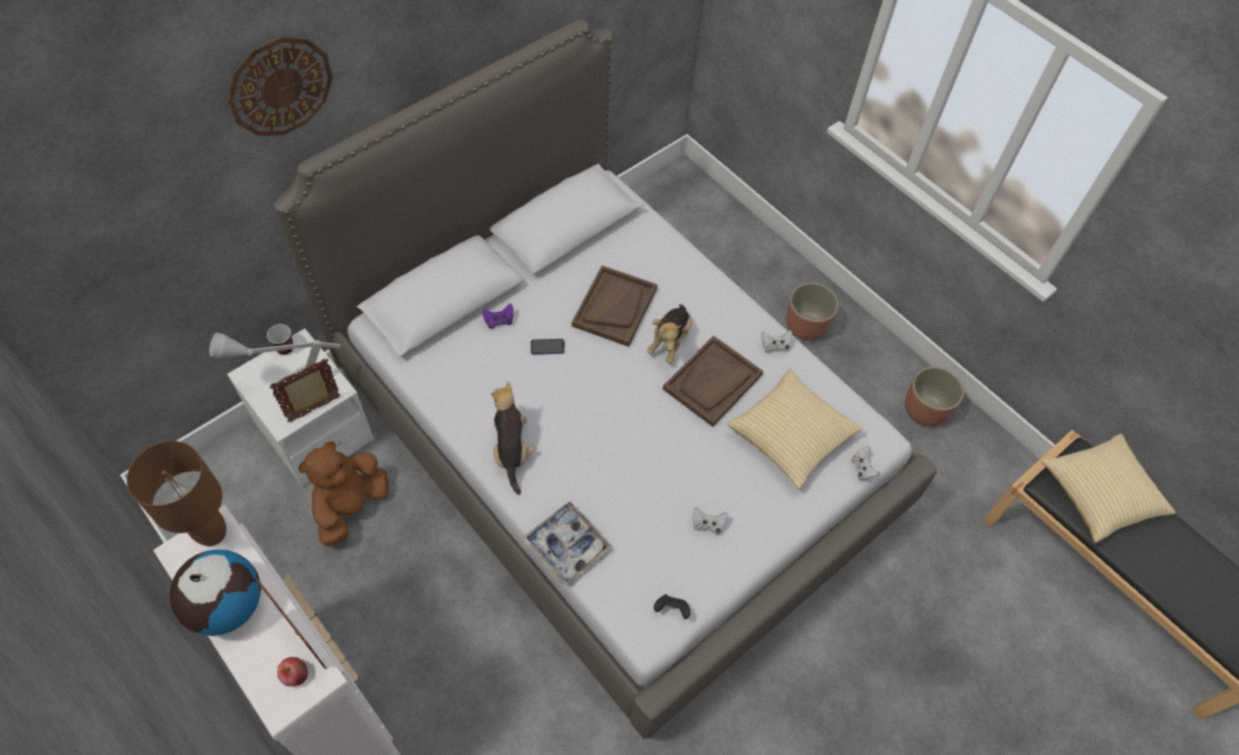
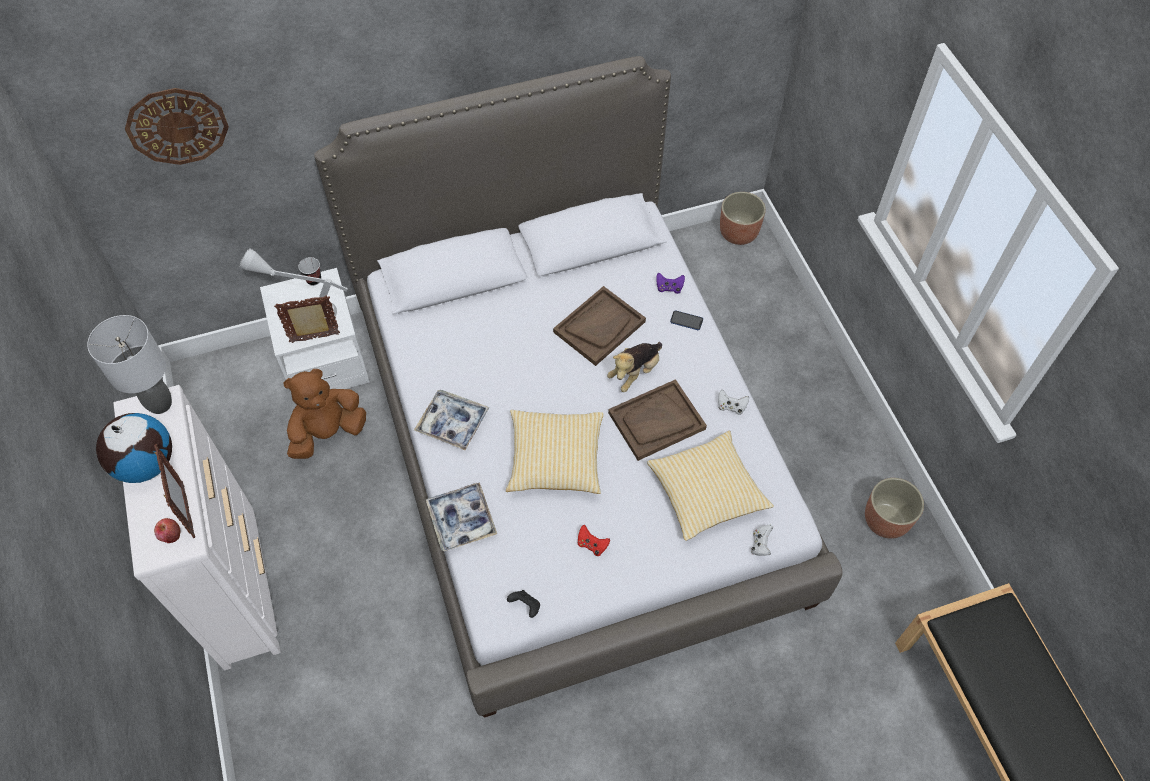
camera: 25 degrees right, 0 degrees up
(211, 533) = (159, 404): brown table lamp -> grey table lamp
(280, 86) = (336, 55): wall clock -> wall clock (177, 126)
(499, 321) = (492, 309): purple game controller -> purple game controller (669, 288)
(511, 450) = (452, 423): plush toy -> tray
(547, 347) = (523, 344): phone -> phone (686, 321)
(707, 525) = (592, 545): white game controller -> red game controller
(806, 326) = (803, 403): planter -> planter (738, 233)
(1099, 495) = (1002, 654): pillow -> pillow (555, 460)

